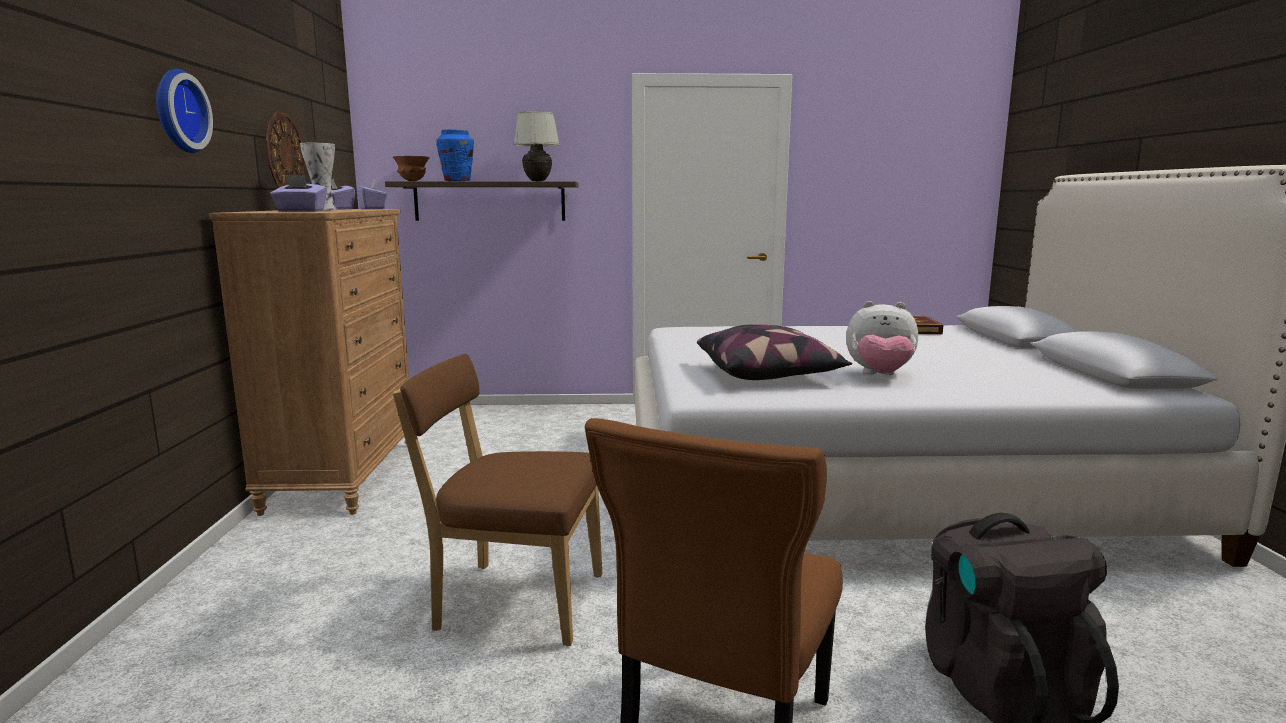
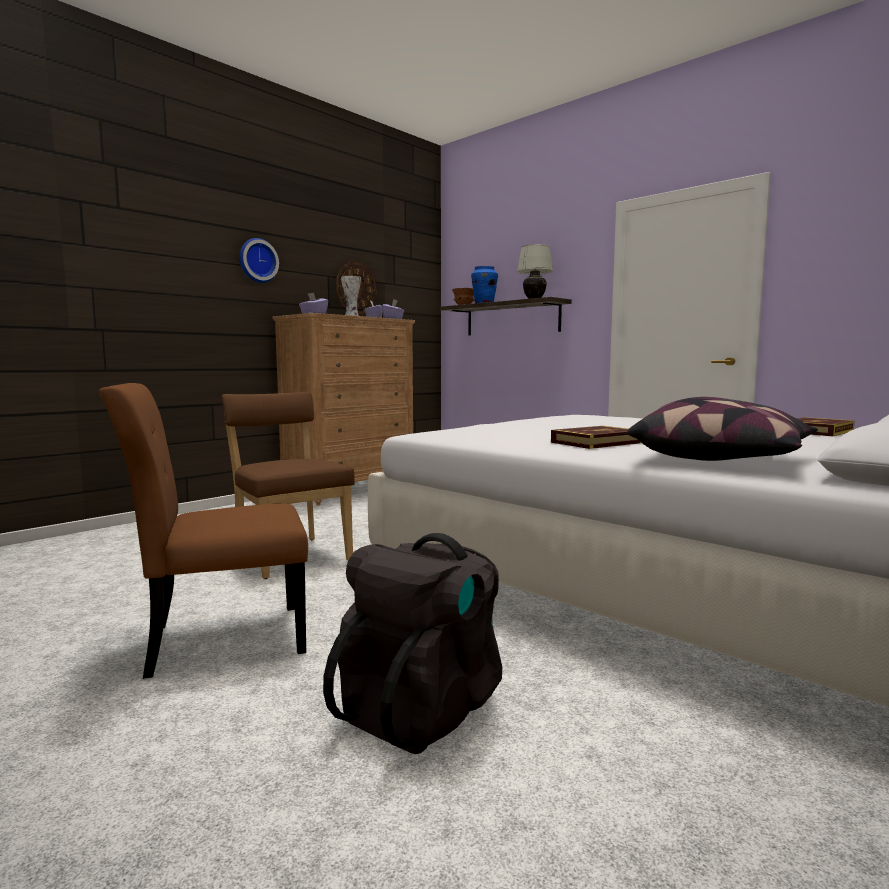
camera: 45 degrees right, 5 degrees down
(769, 375) = (512, 433): pillow -> pillow (723, 460)
(880, 376) = (596, 442): plush toy -> book

